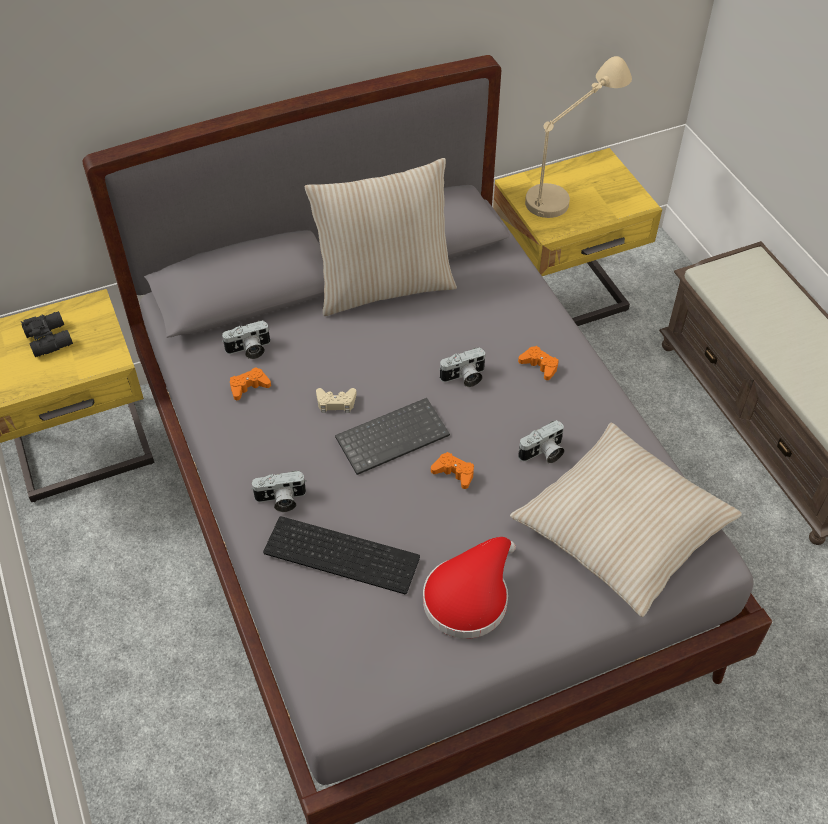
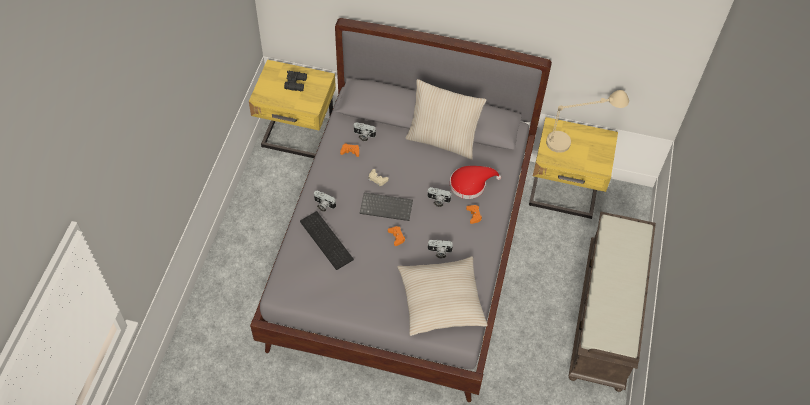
camera: 35 degrees right, 5 degrees up
(469, 595) = (359, 286): red hat -> red hat (470, 184)

